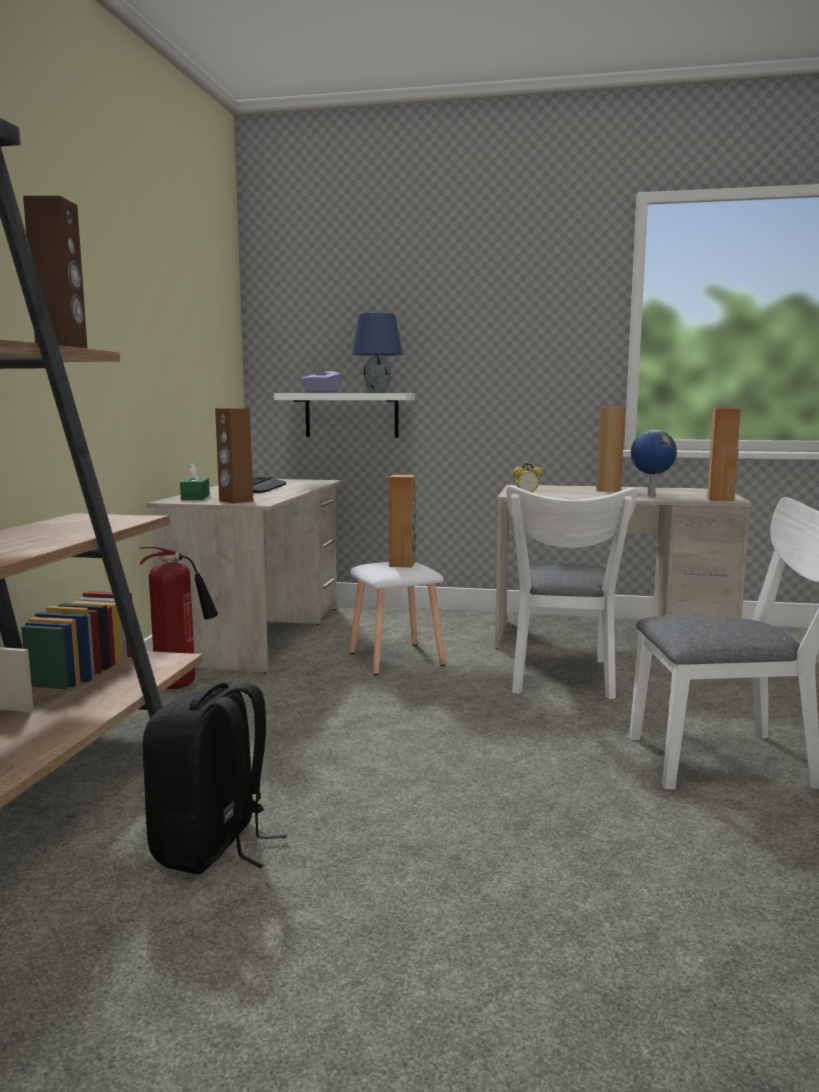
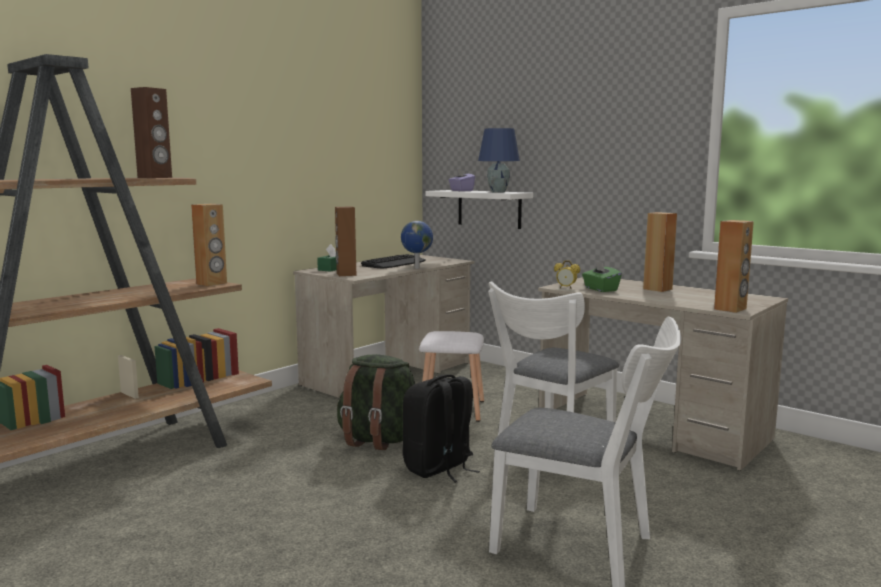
camera: 30 degrees right, 0 degrees up
(181, 685) = (293, 401): fire extinguisher -> none
(212, 847) = (170, 503): black backpack -> black backpack (439, 468)
(368, 707) = (379, 440): none -> green backpack
(403, 564) = (458, 335): brown speaker -> brown speaker (212, 284)
(561, 494) = (600, 289): none -> green tissue box
(650, 495) = (679, 297): globe -> globe (416, 268)

